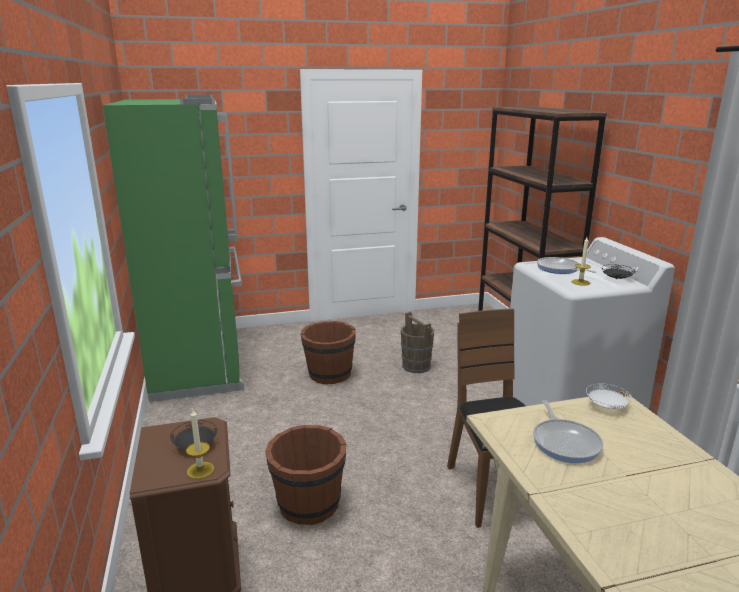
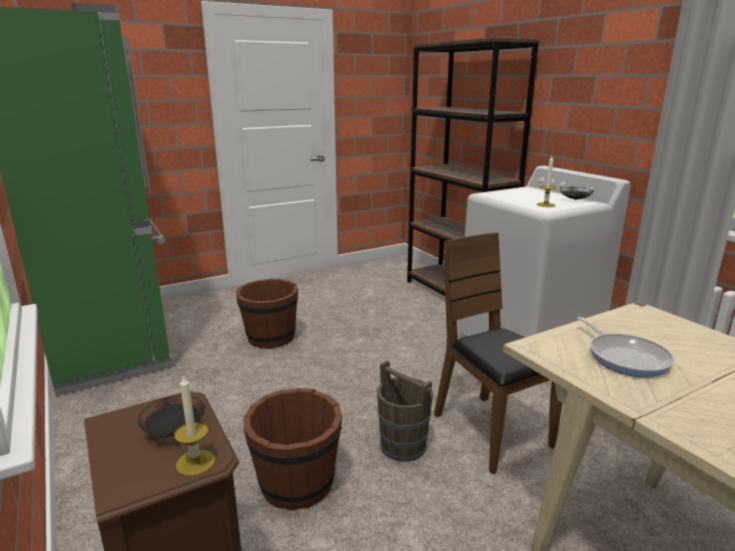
camera: 15 degrees left, 0 degrees up
(416, 366) = (360, 319): brown bucket -> brown bucket (402, 445)
(559, 269) = (516, 196): frying pan -> none
(606, 406) = (635, 317): white plate -> none

